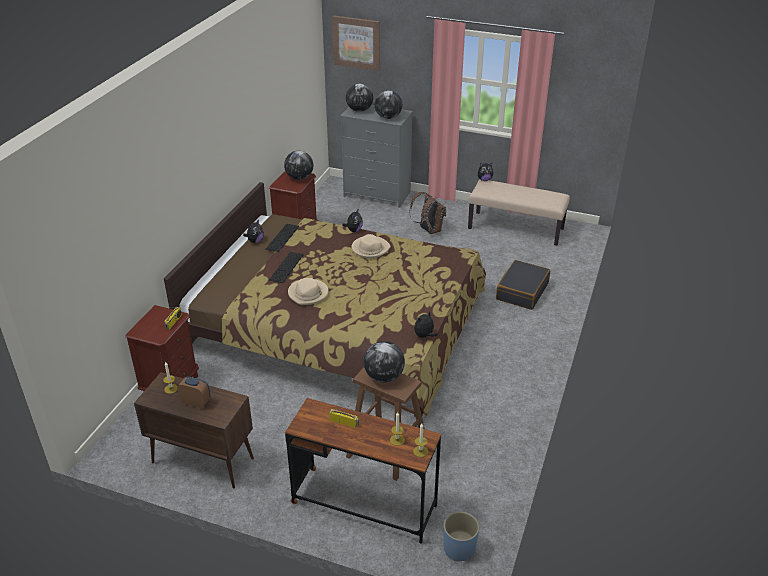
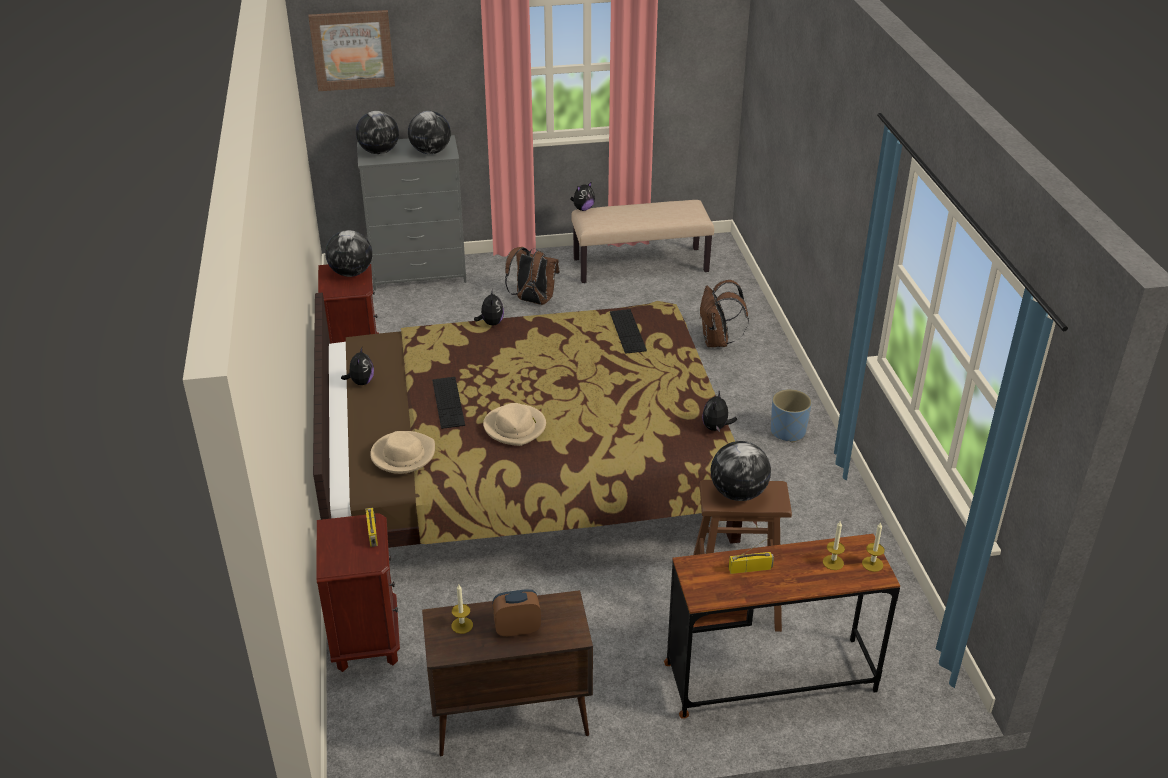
camera: 30 degrees left, 0 degrees up
(282, 237) = (401, 364): keyboard -> keyboard (627, 331)
(370, 248) = (538, 340): beige hat -> beige hat (403, 455)
(459, 548) = (922, 677): blue planter -> blue planter (787, 432)
(522, 291) = (717, 342): black suitcase -> brown backpack

